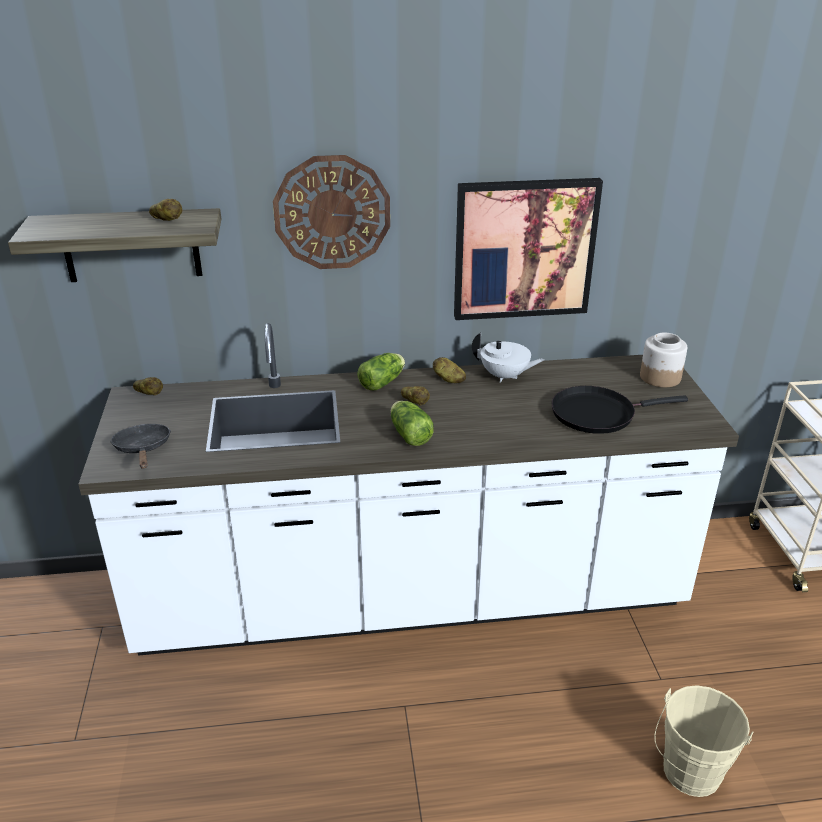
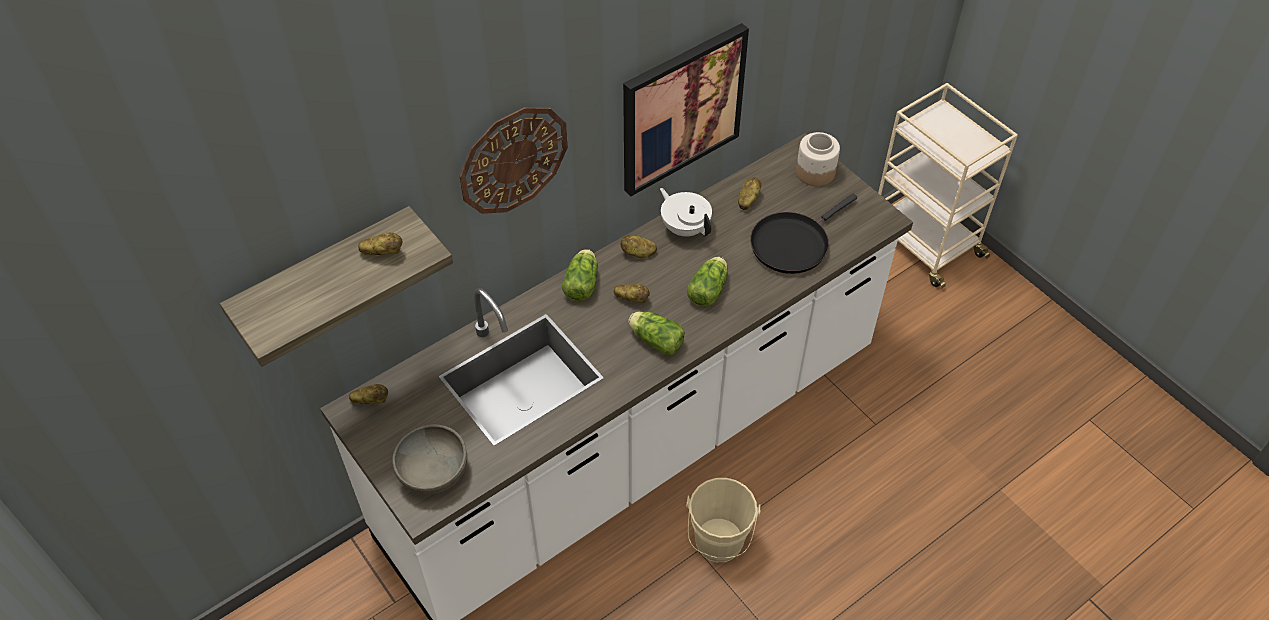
camera: 30 degrees left, 20 degrees up
(143, 449) = (433, 470): black frying pan -> grey bowl
(490, 418) = (709, 289): none -> lettuce
(505, 376) = (685, 228): white teapot -> white teapot turned 120 degrees counterclockwise
(578, 376) = (748, 200): none -> potato
(689, 776) = (935, 498): beige bucket -> beige bucket (718, 546)

